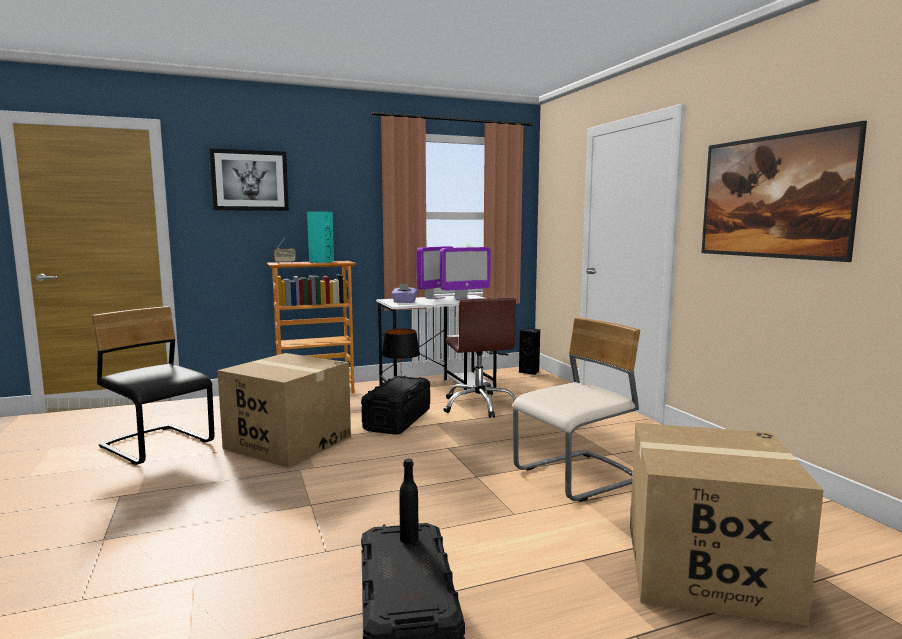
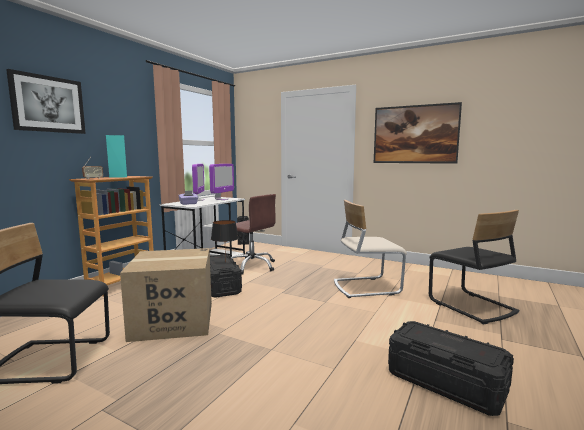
camera: 40 degrees left, 0 degrees up
(409, 538) = (420, 331): black bottle -> none
(578, 477) = (366, 287): beige chair -> beige chair turned 120 degrees counterclockwise
(706, 569) = (471, 306): cardboard box -> black chair

